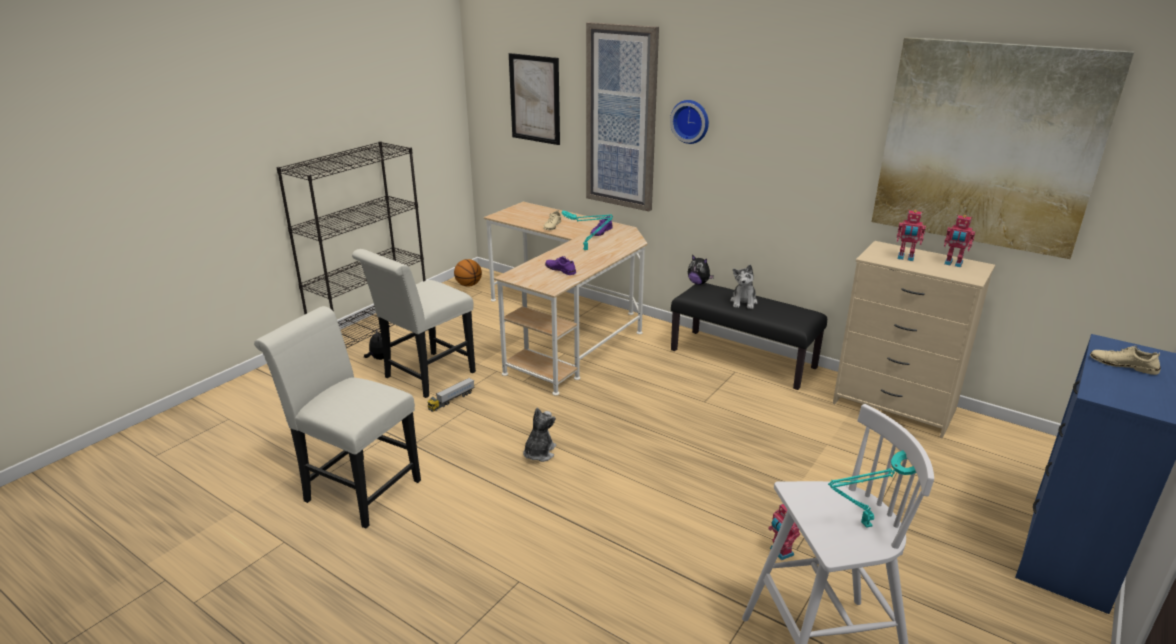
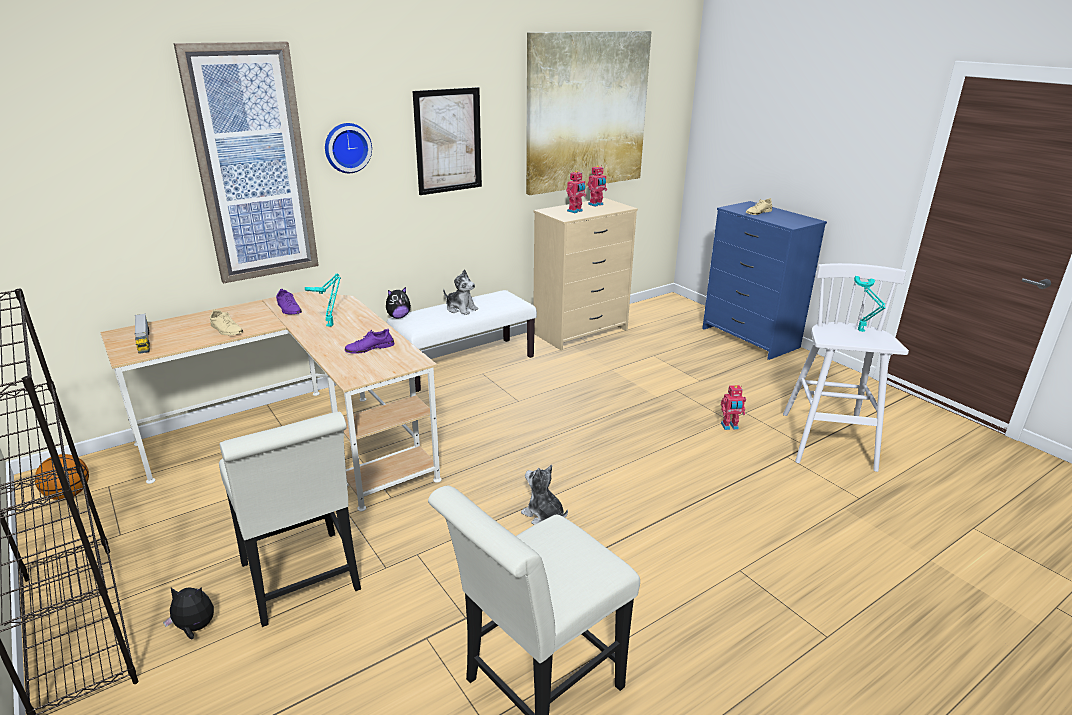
camera: 70 degrees left, 0 degrees up
(451, 400) = (386, 565): toy truck -> toy truck (144, 341)
(535, 99) = (88, 171): picture -> picture (448, 141)
(743, 359) = (465, 364): black bench -> white bench

